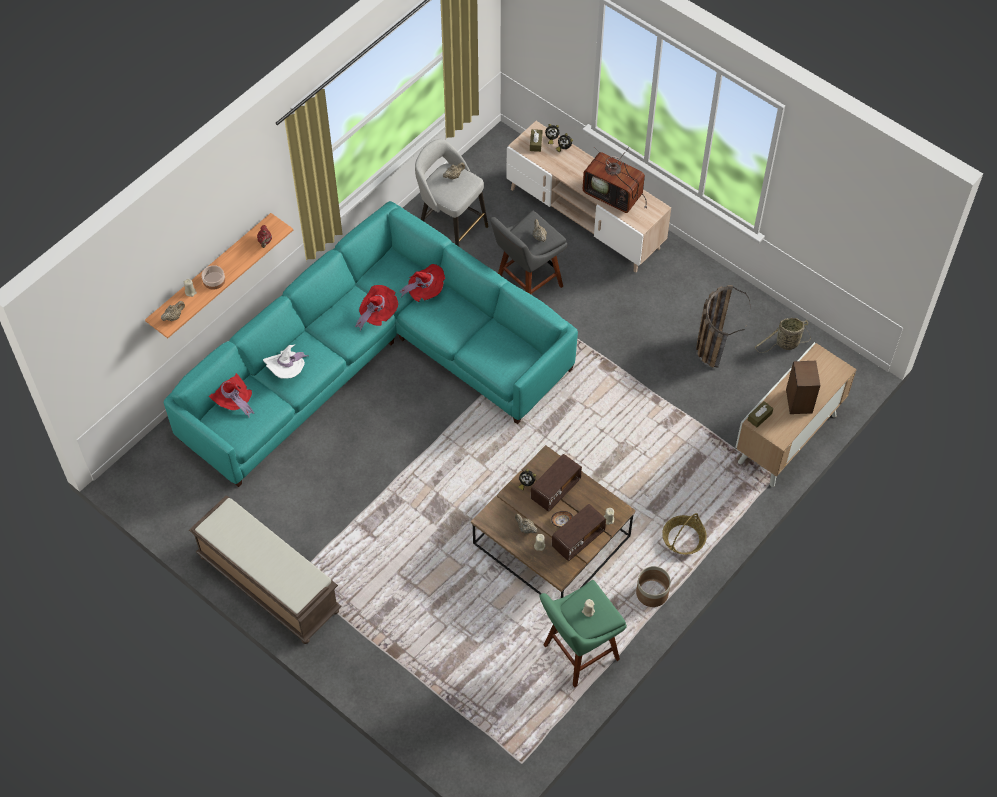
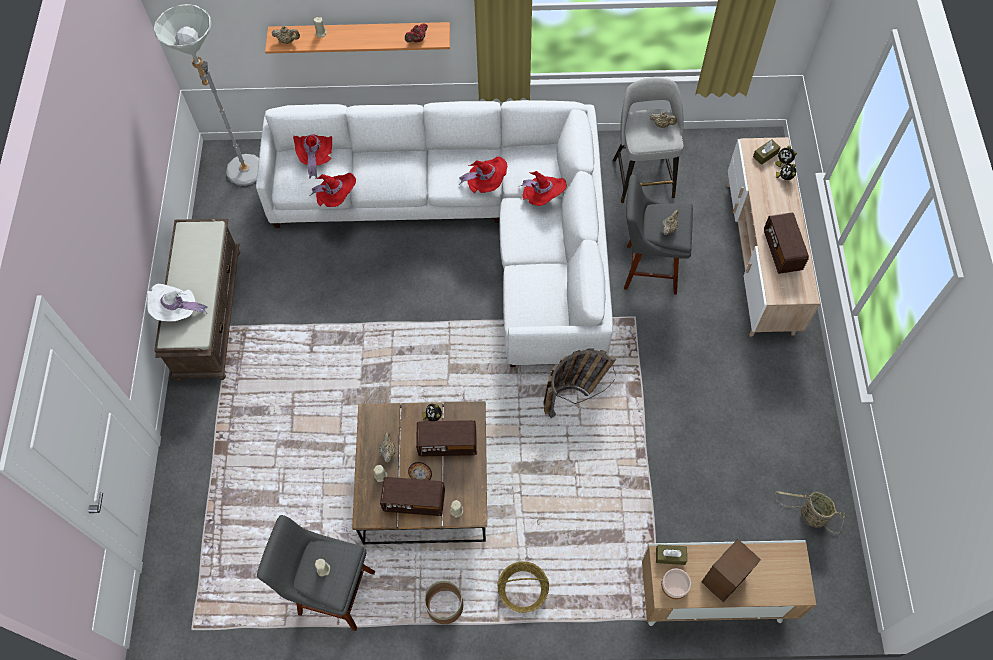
camera: 50 degrees right, 5 degrees up
(166, 475) = (244, 177): none -> grey floor lamp
(214, 280) = (347, 38): bowl -> bowl (675, 586)
(286, 413) = (336, 198): none -> red hat
(287, 371) = (375, 169): white hat -> white hat (178, 311)
(374, 360) = (470, 223): turquoise sofa -> white sofa
(577, 654) = (332, 591): green stool -> grey stool
(615, 195) = (782, 251): television -> radio
(713, 342) = (747, 453): basket -> basket (574, 395)

